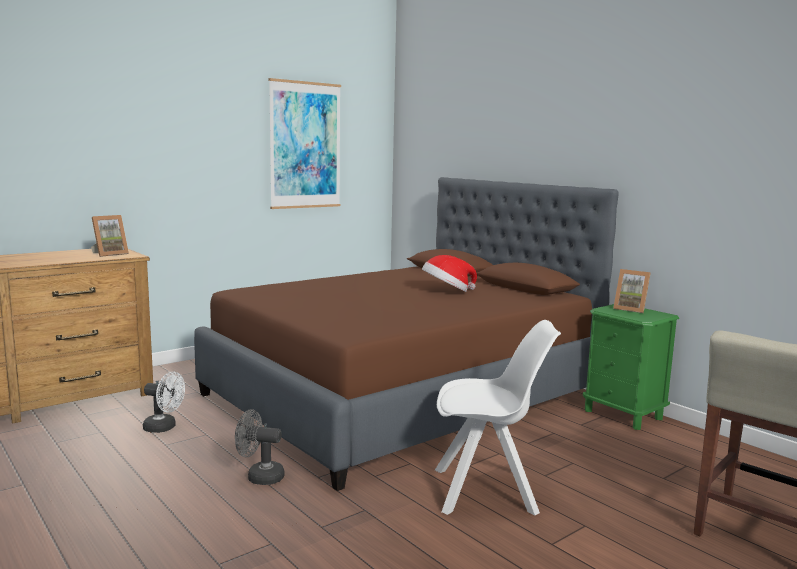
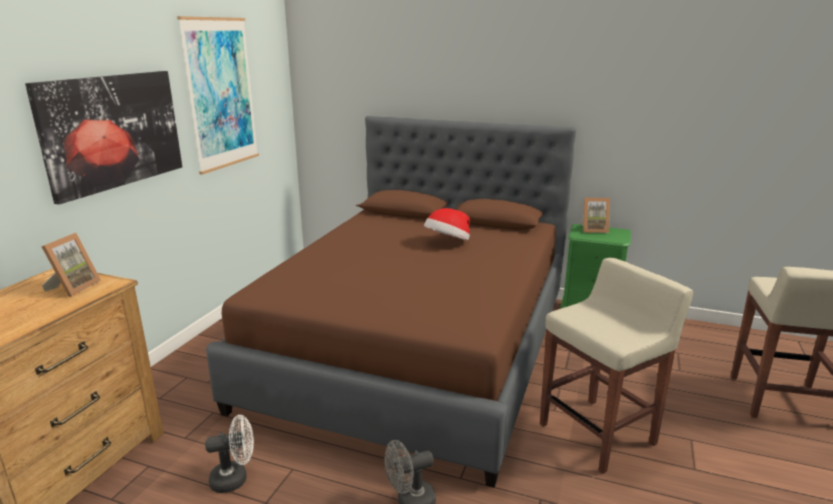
camera: 30 degrees left, 10 degrees up
(191, 158) = (113, 131): none -> picture
(488, 491) = (598, 434): white chair -> beige stool

